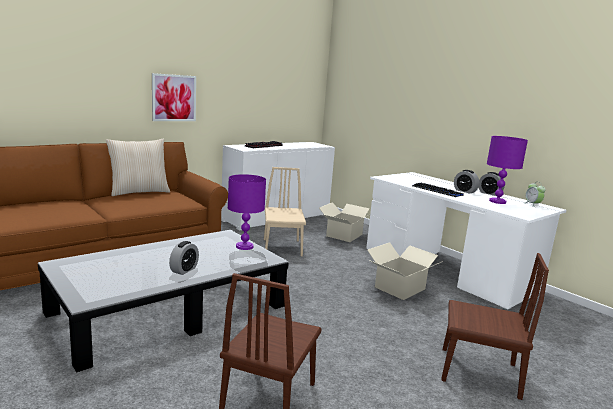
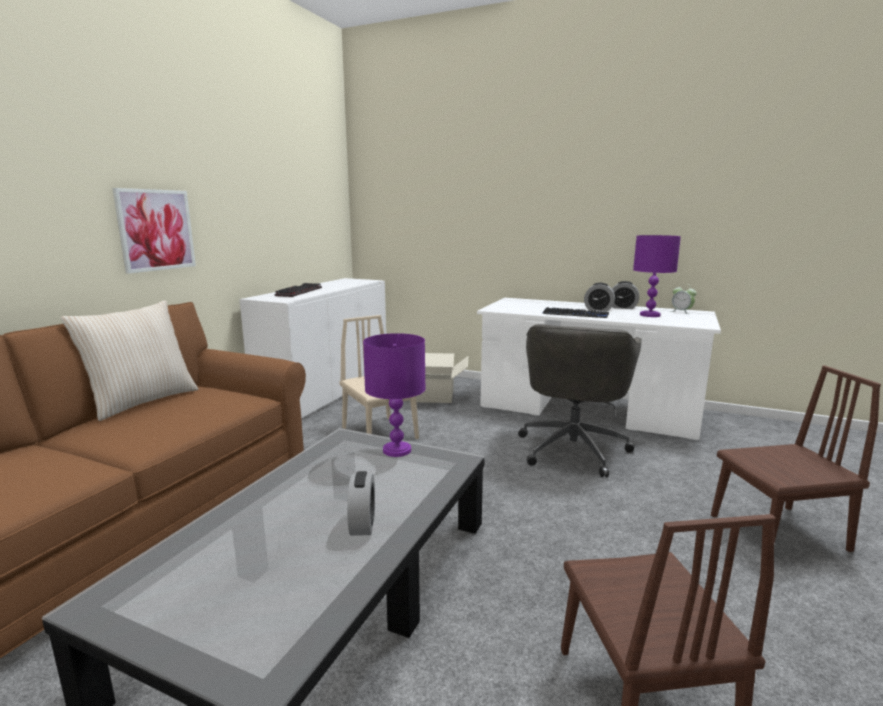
camera: 25 degrees left, 0 degrees up
(399, 288) = (573, 448): cardboard box -> grey office chair

